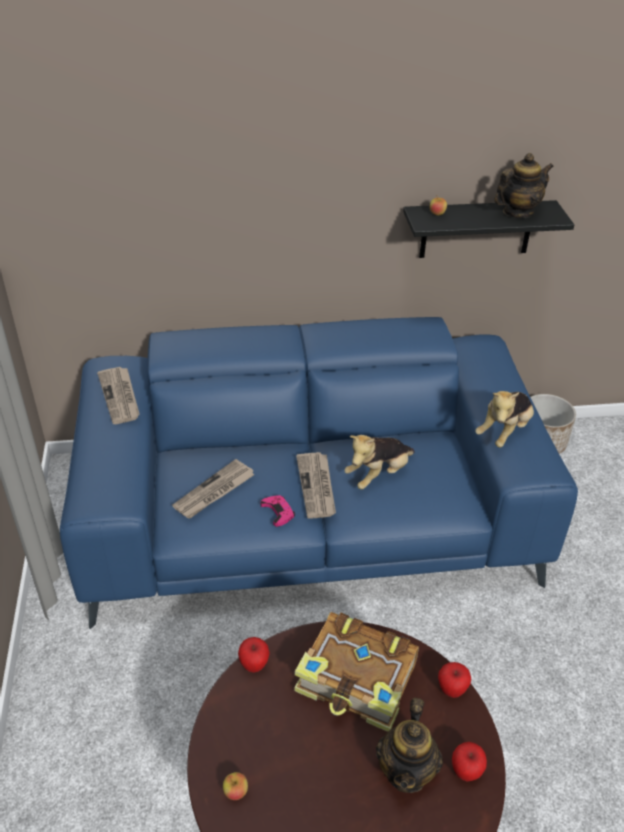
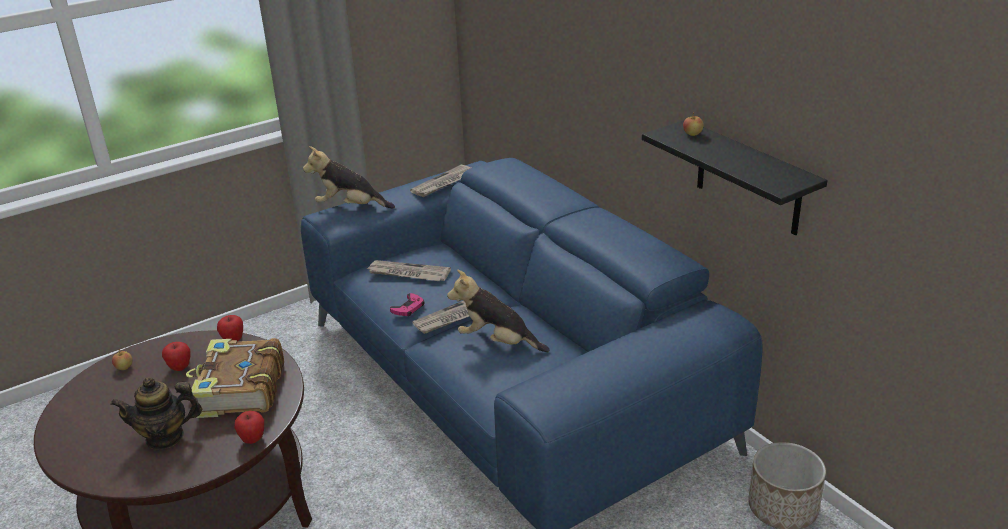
camera: 65 degrees right, 10 degrees down
(466, 771) = (174, 467): apple -> apple (180, 367)
(504, 431) = (580, 367): plush toy -> plush toy (350, 207)
(517, 212) = (759, 166): teapot -> none

